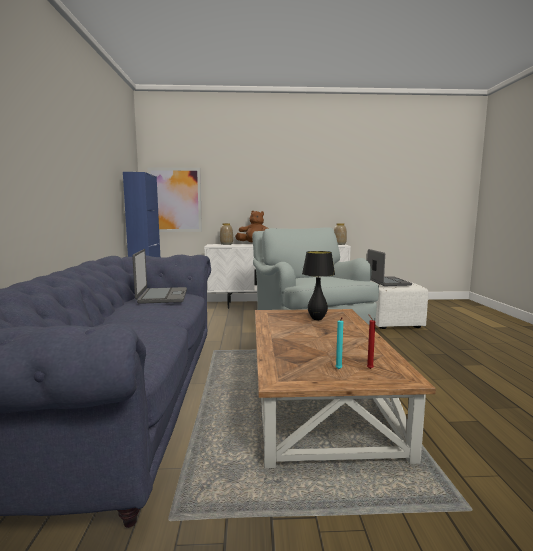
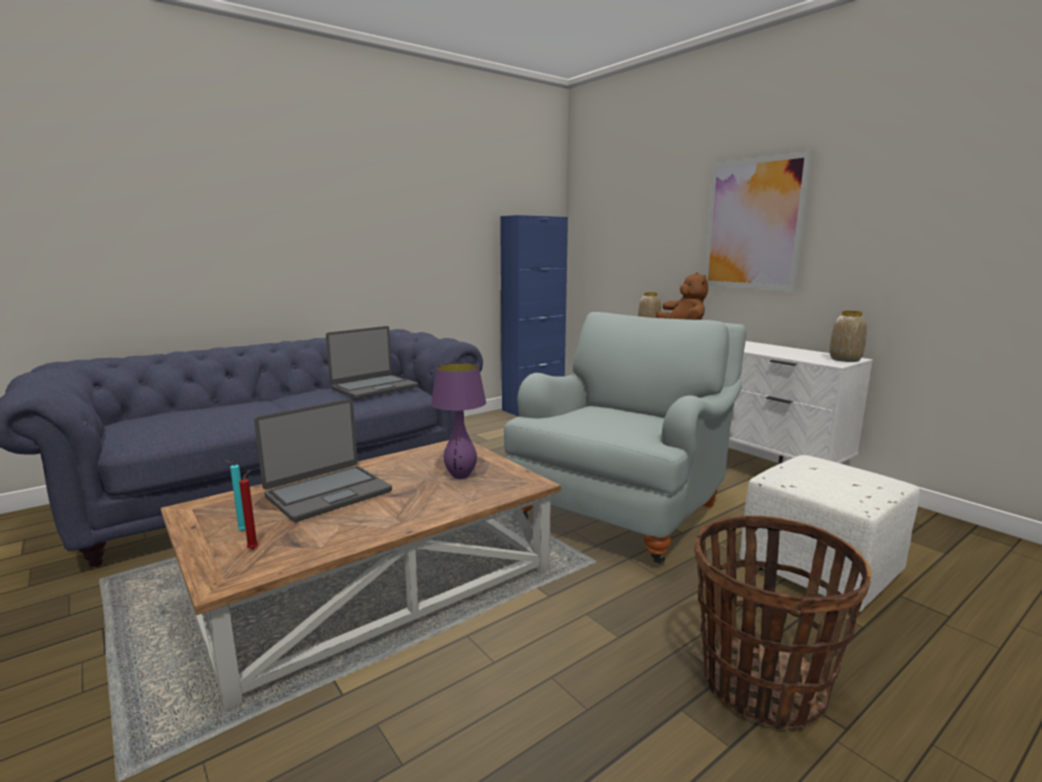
camera: 55 degrees right, 5 degrees up
(175, 200) = (600, 251): picture -> picture (754, 224)
(317, 319) = (460, 476): black table lamp -> purple table lamp
(387, 282) = (815, 470): laptop -> laptop (328, 493)
(453, 351) = (761, 685): none -> basket

